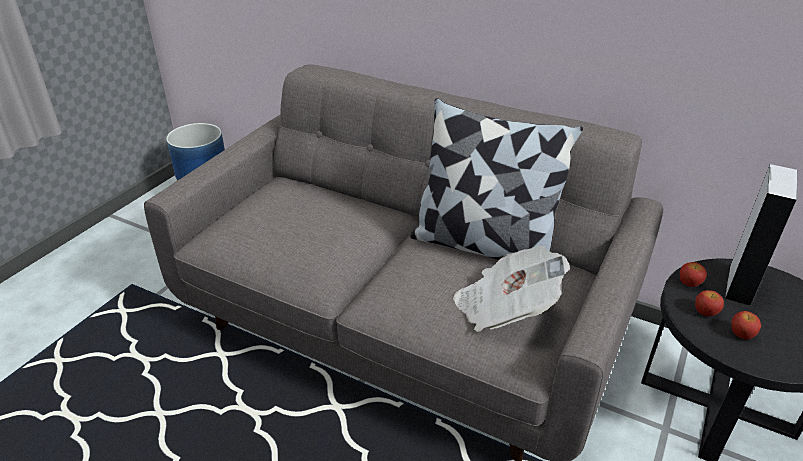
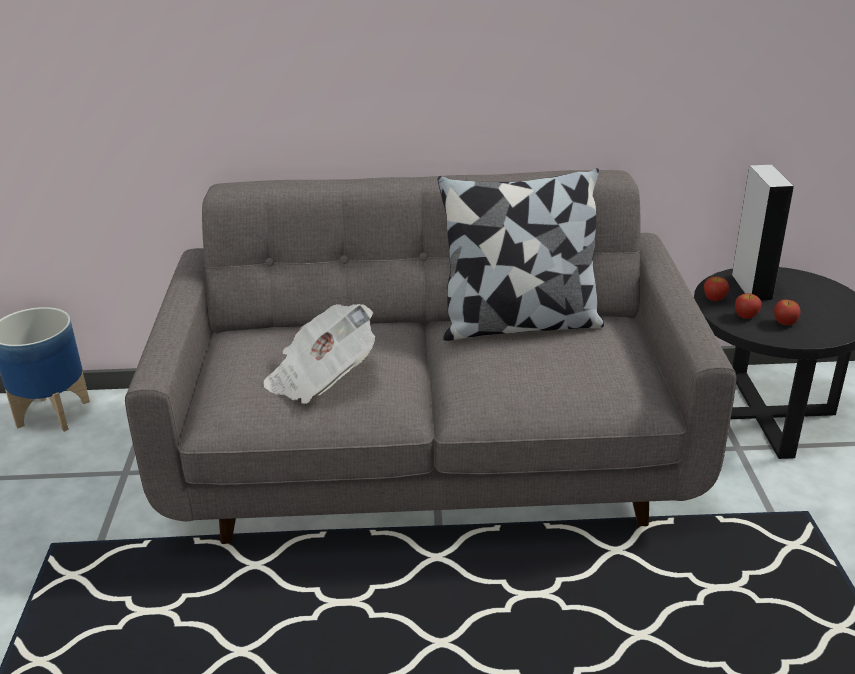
camera: 30 degrees left, 5 degrees down
(505, 308) = (595, 367): newspaper -> newspaper (321, 378)

